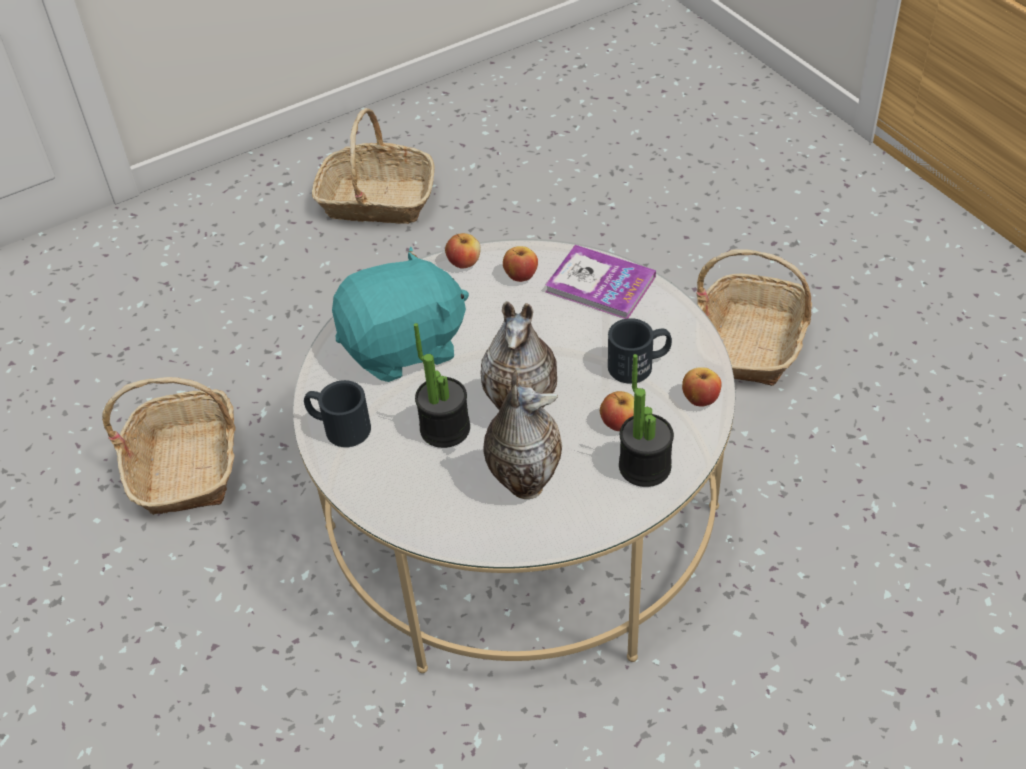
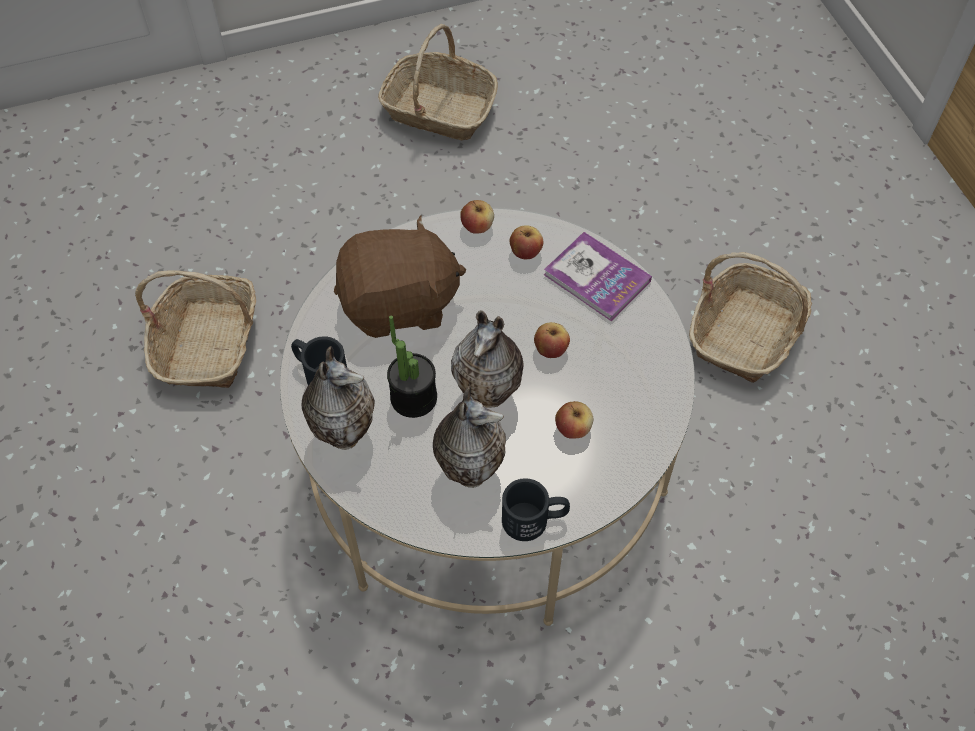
camera: 10 degrees right, 10 degrees up
(380, 474) = (344, 431): none -> vase
(404, 347) = (399, 304): turquoise plush toy -> brown plush toy
(639, 365) = (608, 372): black mug -> black mug (535, 519)
(645, 466) = (583, 479): potted plant -> none
(700, 398) = (654, 420): apple -> apple (550, 349)

